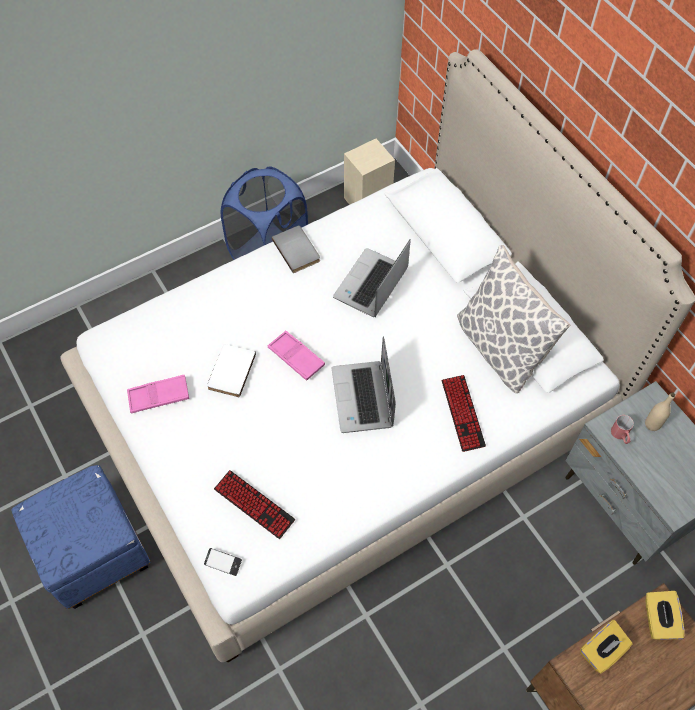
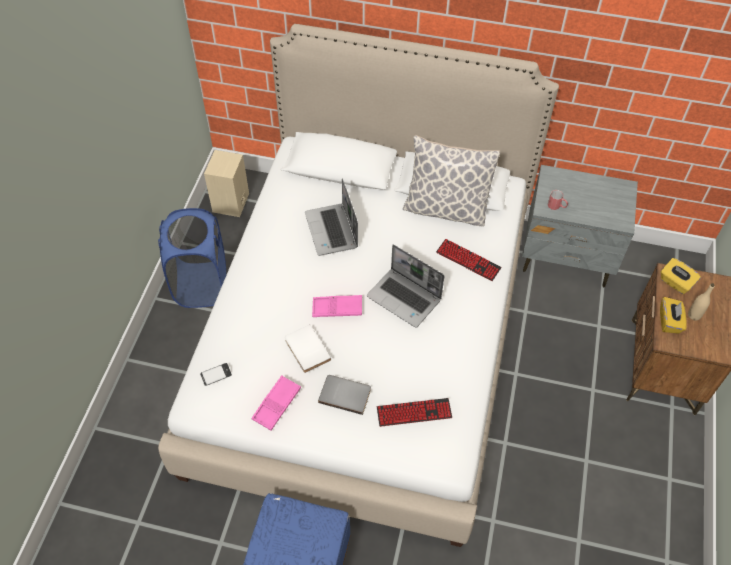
camera: 45 degrees left, 5 degrees down
(223, 563) = (435, 462): phone -> phone (216, 375)
(297, 250) = (260, 245): grey book -> grey book (345, 394)
(652, 424) = (564, 188): beige bottle -> beige bottle (694, 315)

